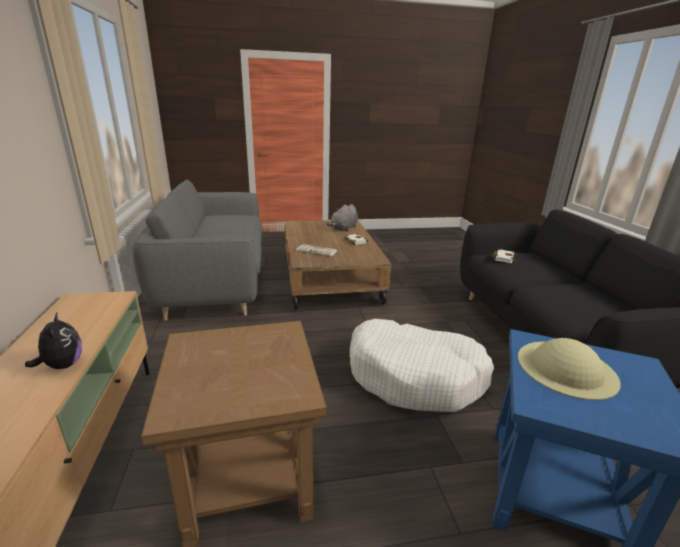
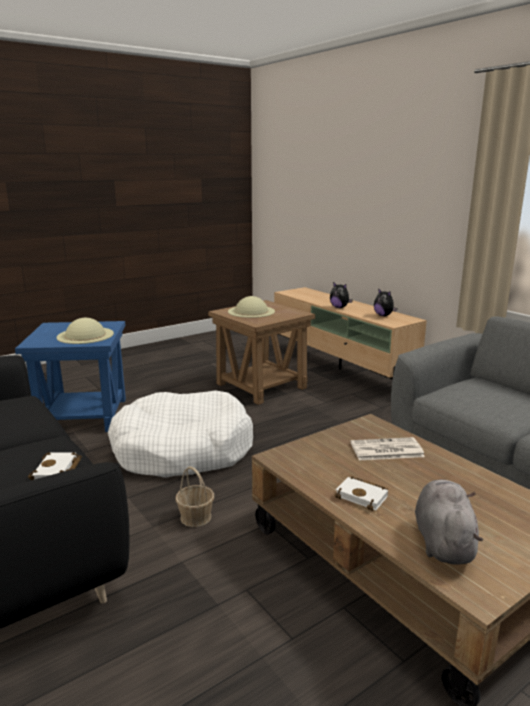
camera: 155 degrees right, 5 degrees down
(76, 317) = (384, 315): none -> plush toy
(249, 375) = (251, 311): none -> beige hat
(418, 319) = (196, 517): none -> basket

